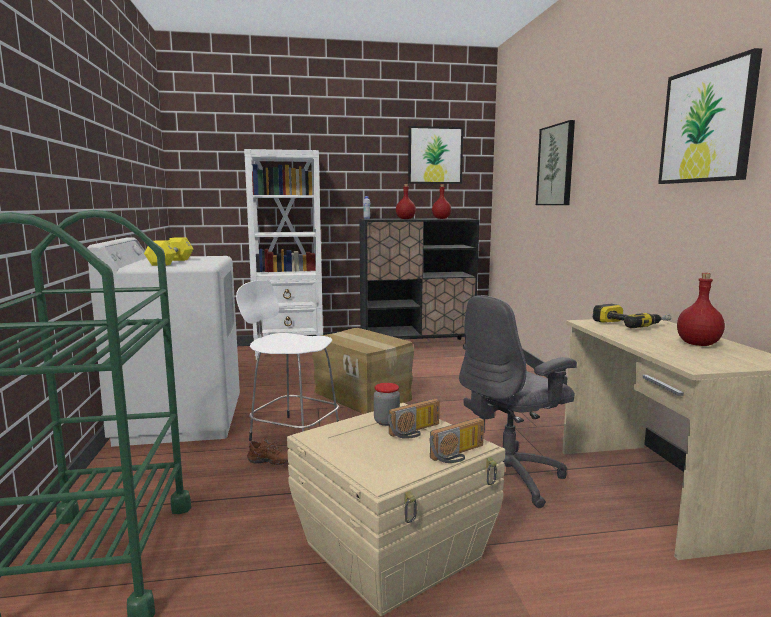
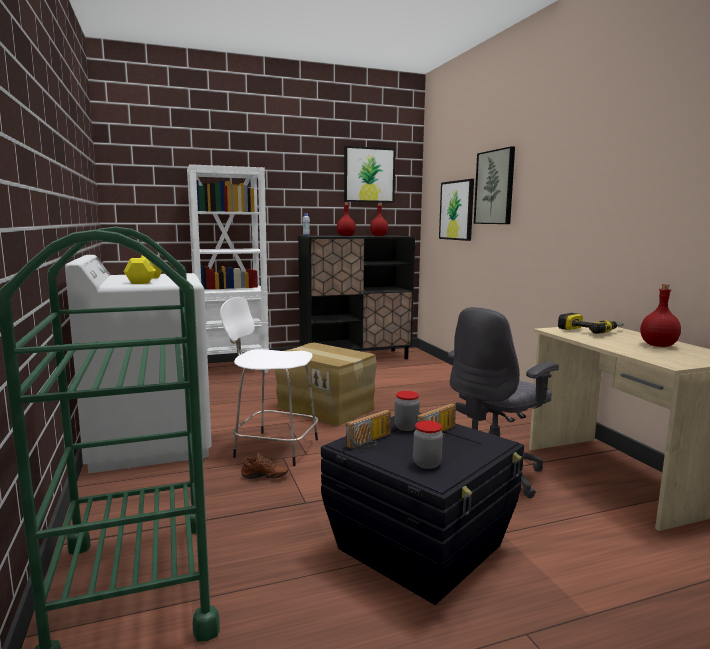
camera: 10 degrees left, 0 degrees up
(381, 463) = (427, 464): none -> jar
(395, 551) = (421, 547): beige storage box -> black storage box
(459, 454) = (490, 452): radio -> radio (371, 442)
(707, 124) = (653, 156): picture -> picture (457, 210)

